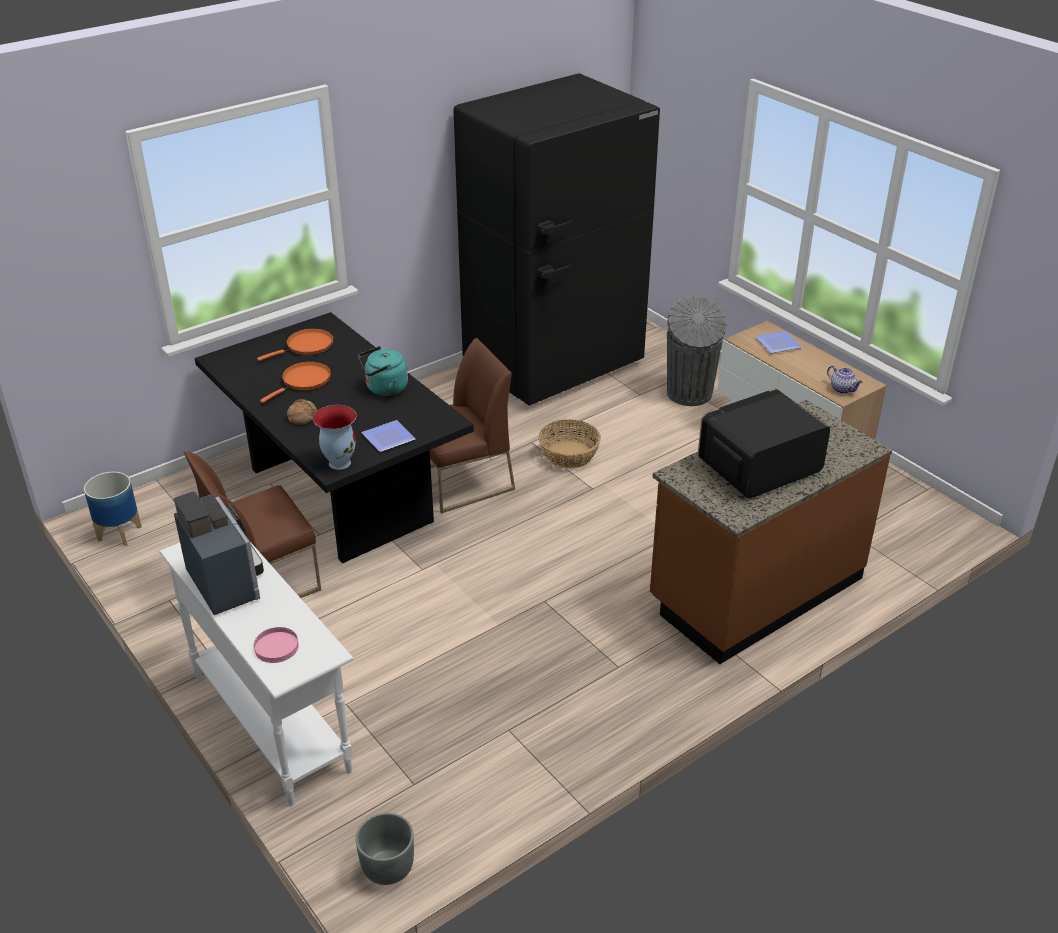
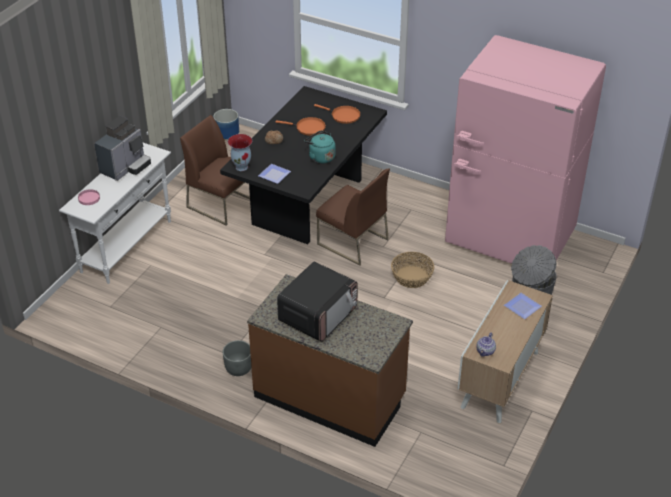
camera: 65 degrees right, 5 degrees up
(387, 867) = (58, 316): grey planter -> grey planter (238, 368)
(554, 364) = (510, 239): black fridge -> pink fridge
(758, 467) = (318, 315): microwave -> microwave turned 90 degrees clockwise

